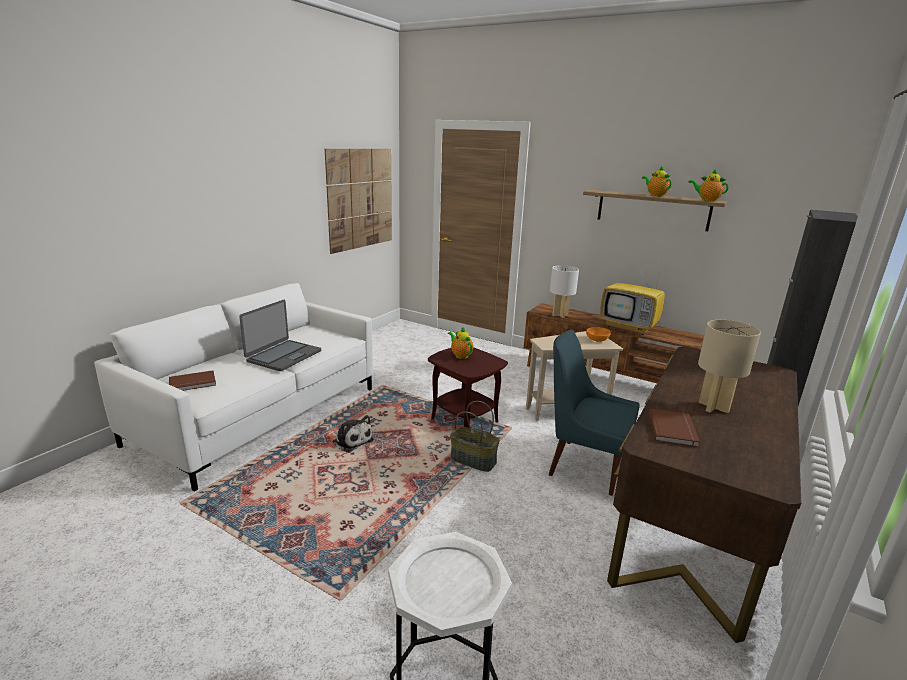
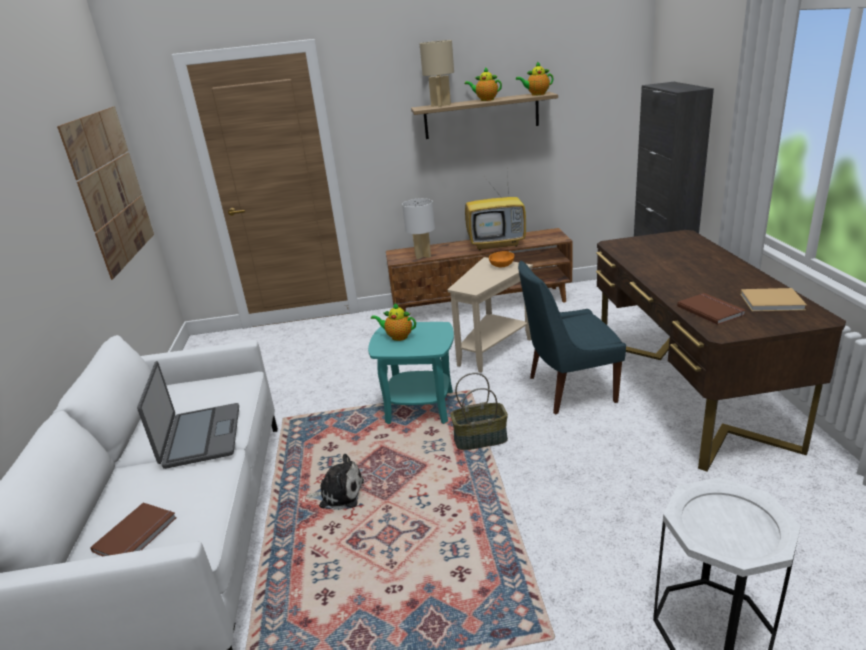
camera: 35 degrees left, 5 degrees up
(465, 420) = (420, 407): brown side table -> turquoise side table
(713, 407) = (700, 280): beige table lamp -> beige table lamp (440, 105)
(752, 452) = (773, 302): none -> beige book

